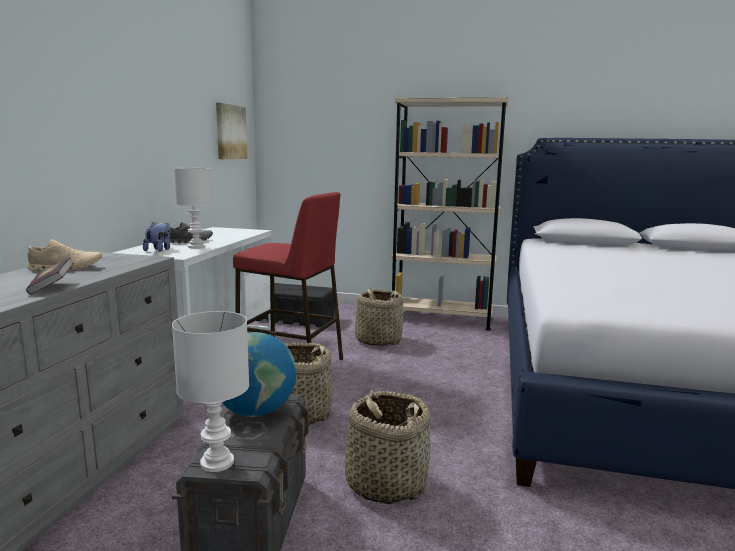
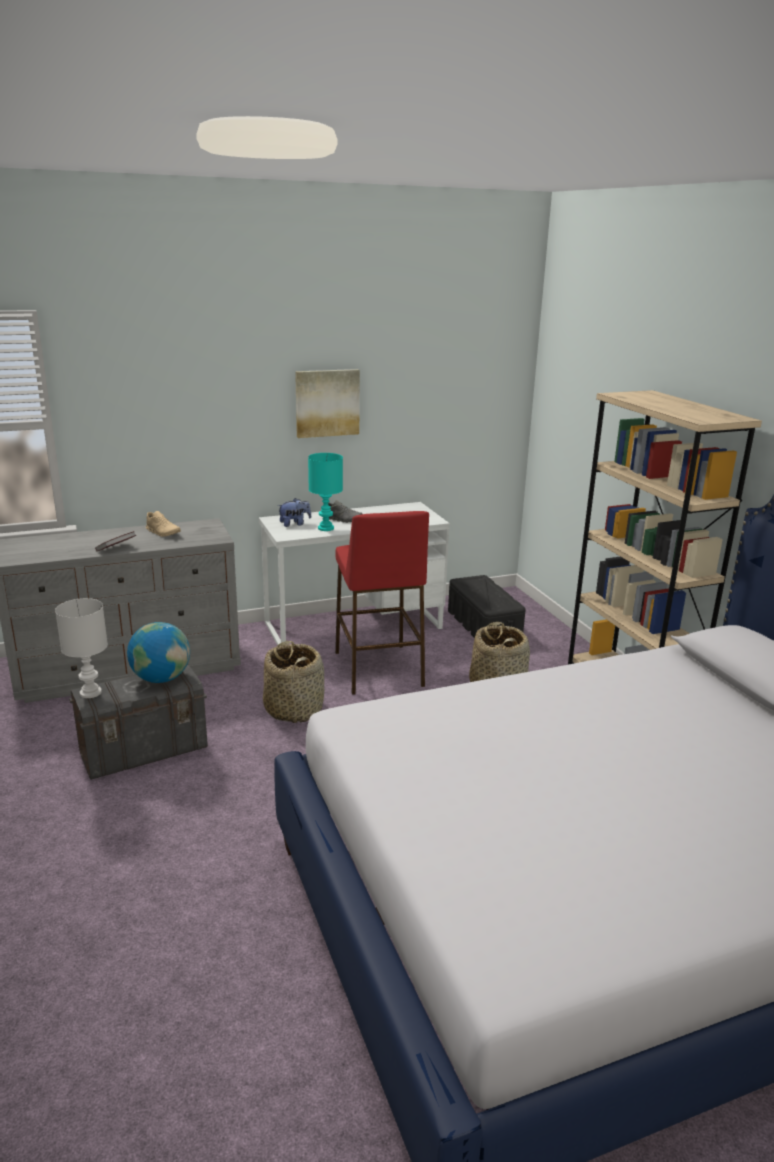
camera: 55 degrees right, 10 degrees up
(196, 246) = (326, 528): white table lamp -> turquoise table lamp
(230, 132) = (474, 397): picture -> picture (327, 403)
(385, 483) = (233, 783): basket -> none

